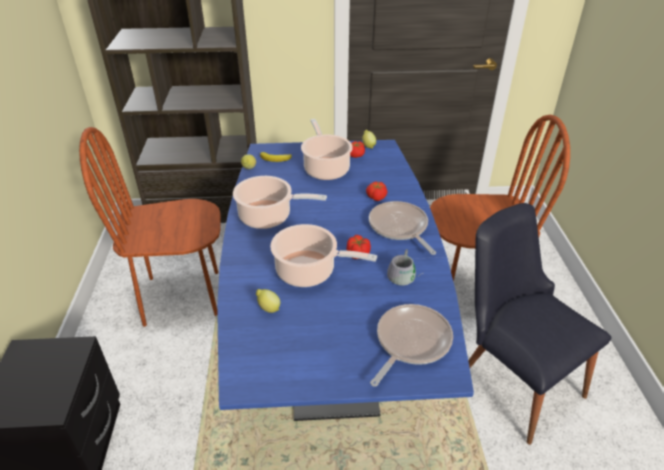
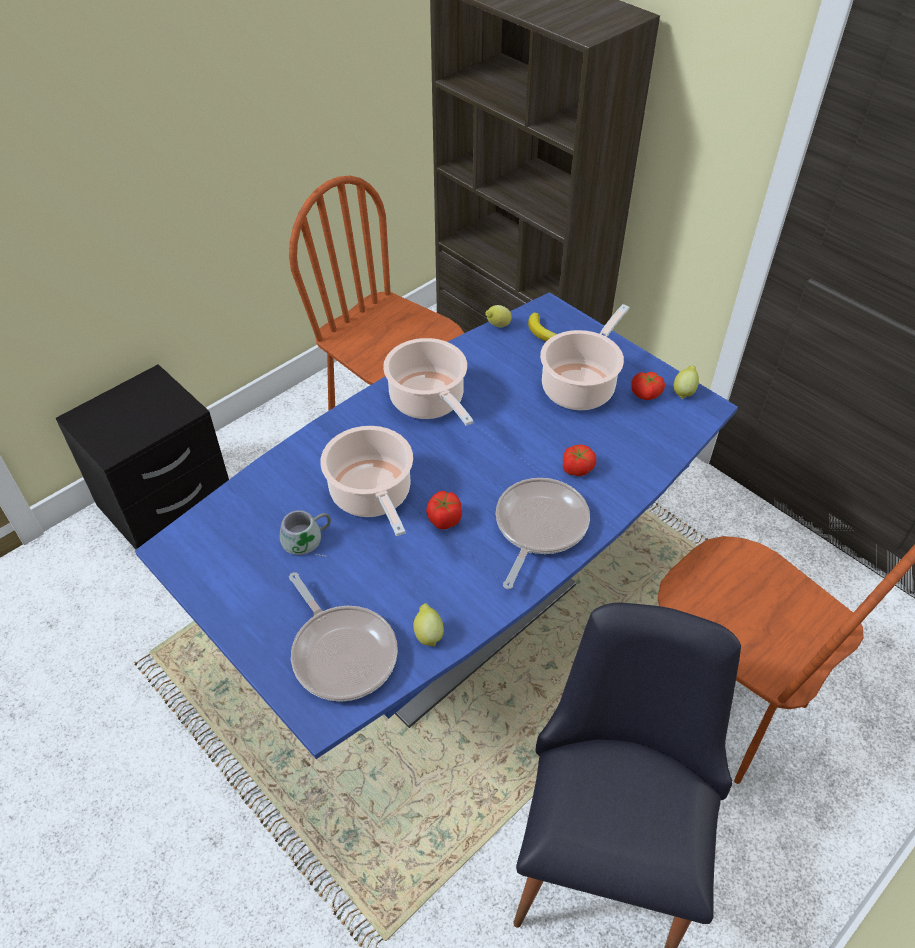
camera: 50 degrees right, 10 degrees up
(268, 308) = (285, 500): lemon -> lemon (428, 634)
(405, 274) = (453, 583): grey mug -> grey mug (308, 541)
(410, 342) = (342, 652): frying pan -> frying pan turned 60 degrees clockwise

